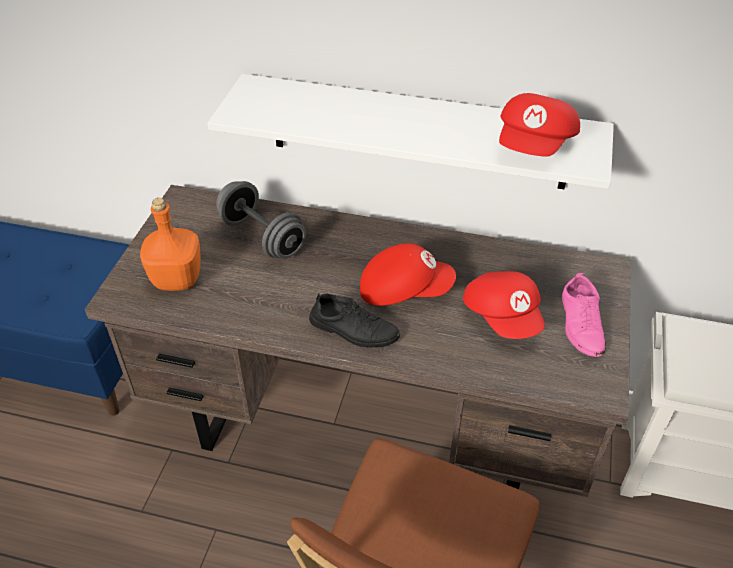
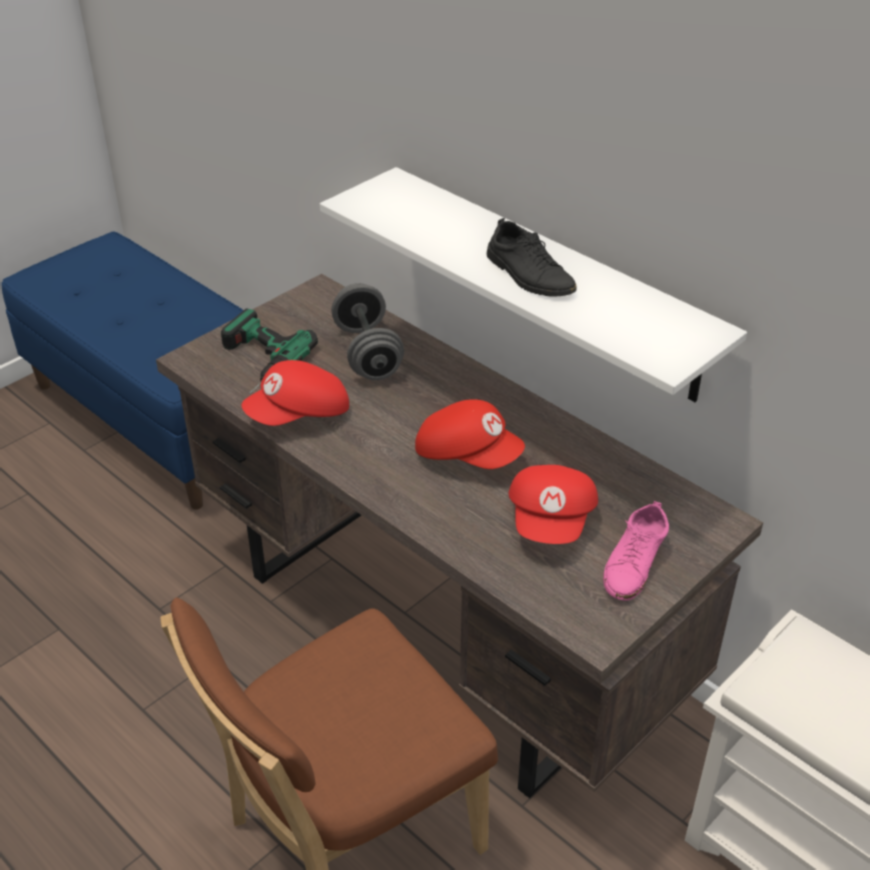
camera: 30 degrees right, 5 degrees down
(176, 279) = (255, 362): orange bottle -> power drill
(353, 330) = (383, 472): black shoe -> black shoe (529, 275)
(535, 146) = (626, 325): red cap -> red cap (299, 415)

